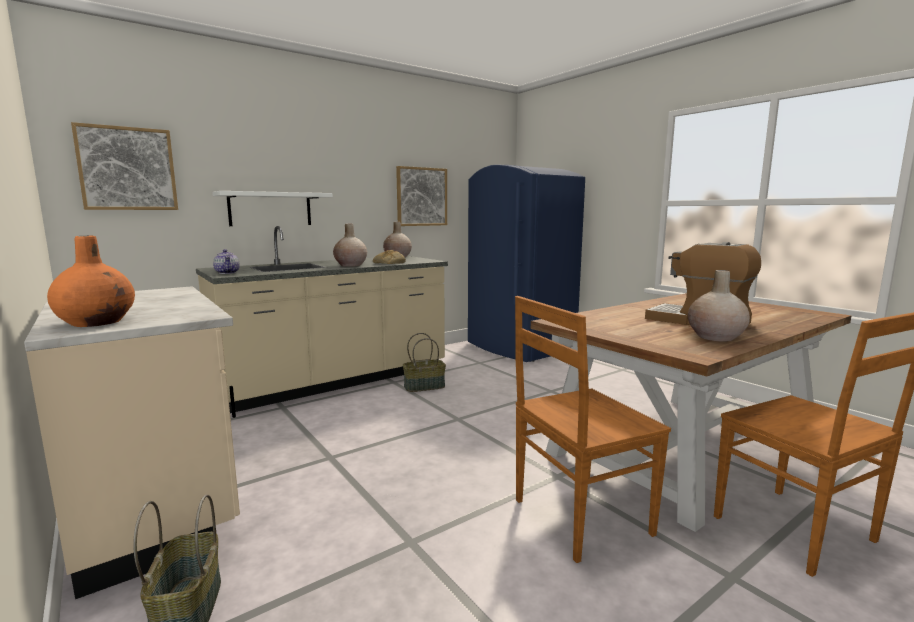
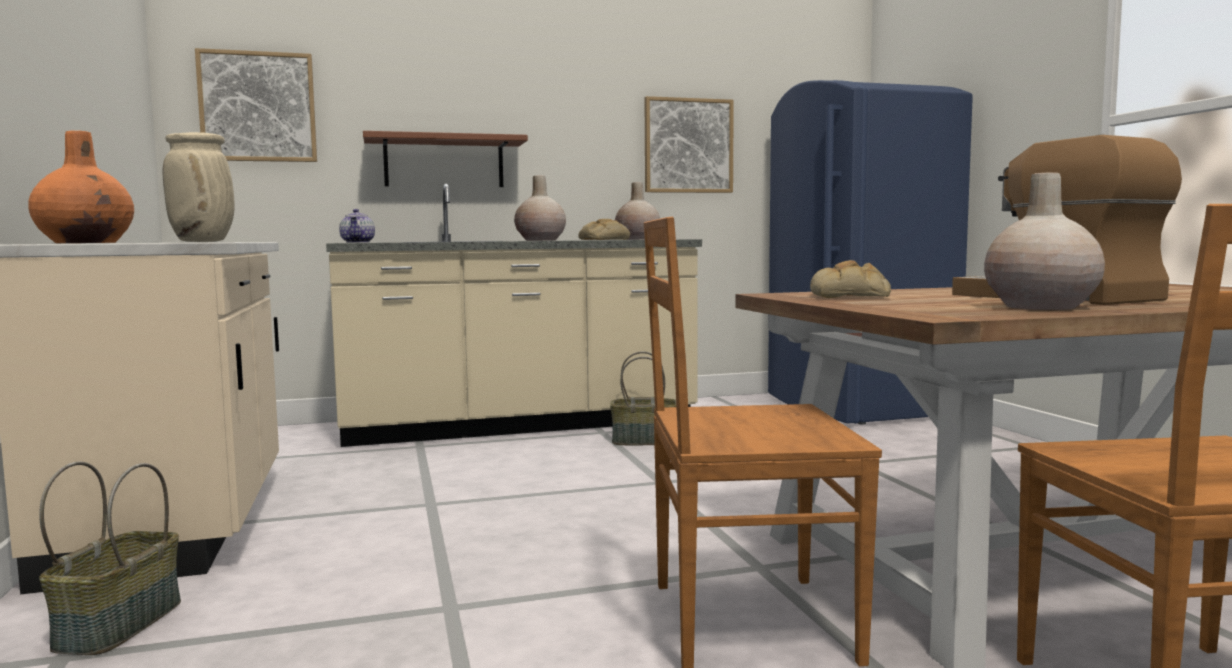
camera: 20 degrees right, 5 degrees down
(193, 313) = (204, 241): none -> beige vase
(270, 209) = (444, 163): white shelf -> brown shelf
(601, 324) = (850, 296): none -> bread

